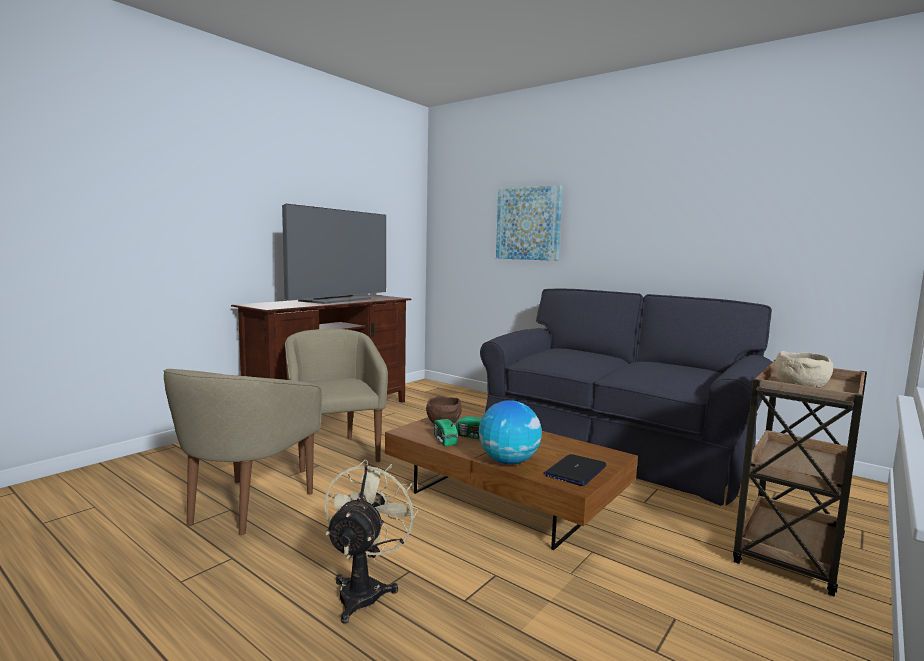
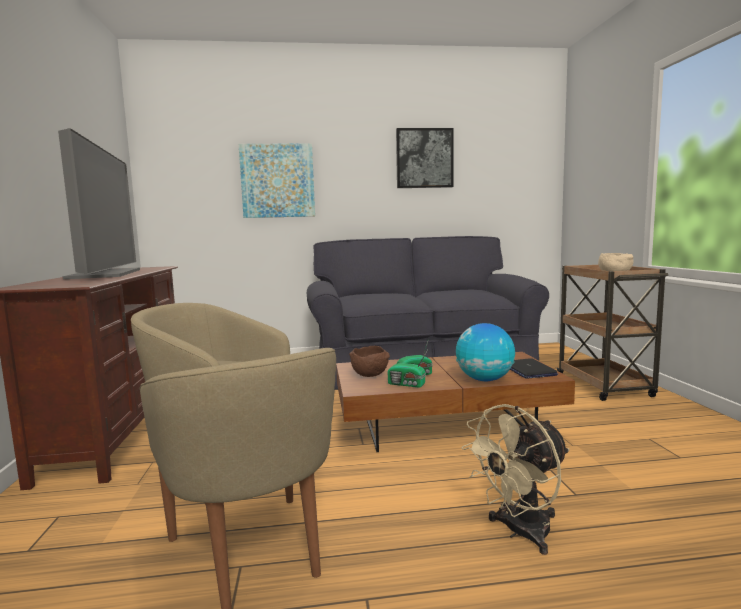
camera: 45 degrees left, 0 degrees up
(364, 589) = (519, 533): beige fan -> beige fan turned 90 degrees counterclockwise
(687, 196) = (424, 158): none -> picture

